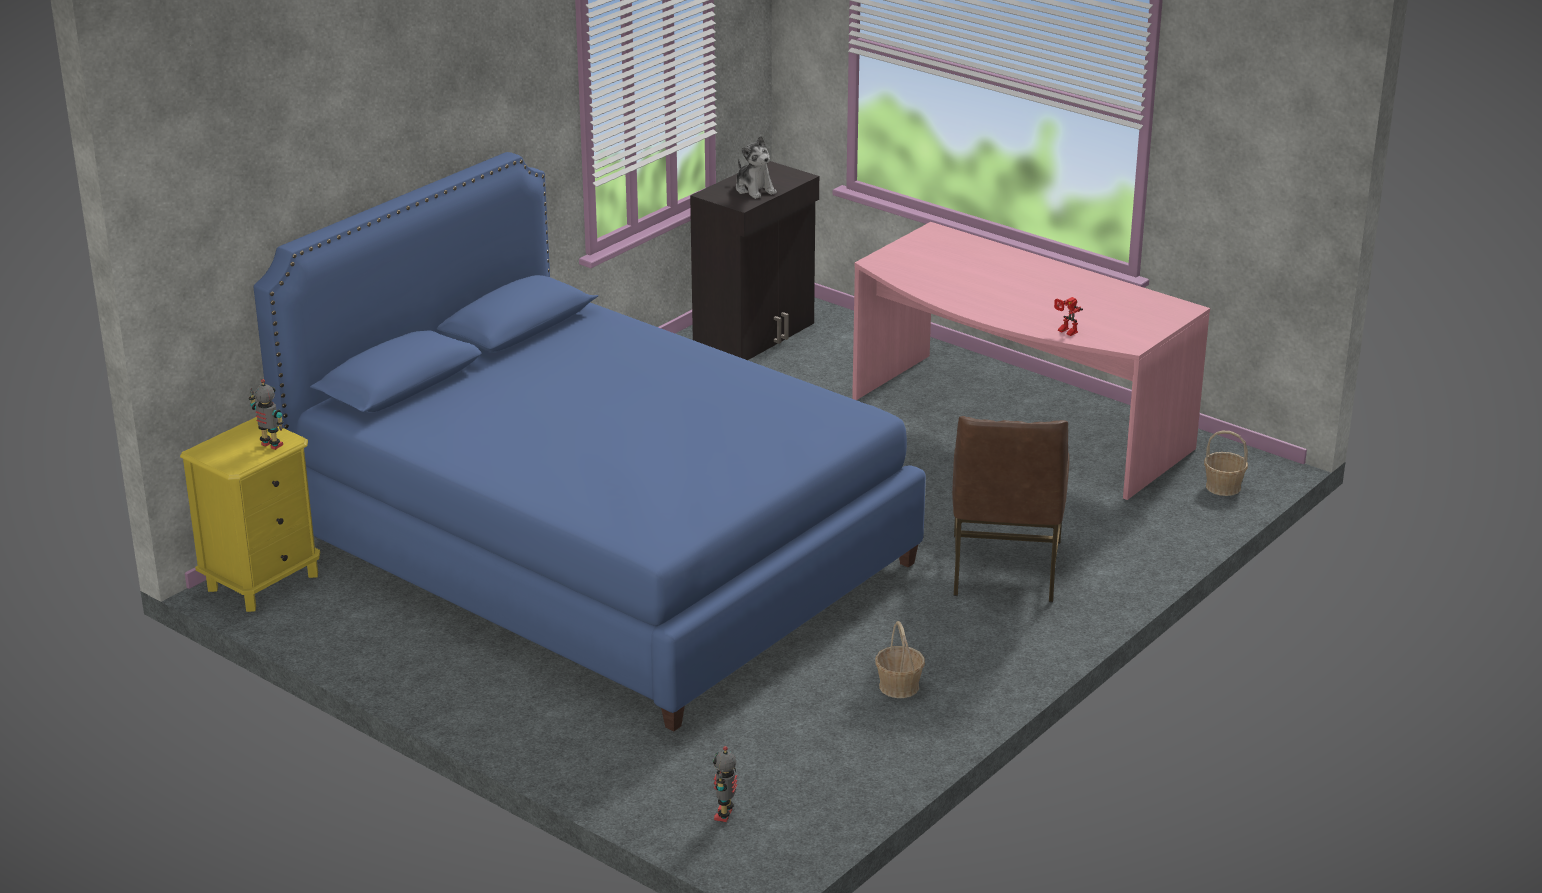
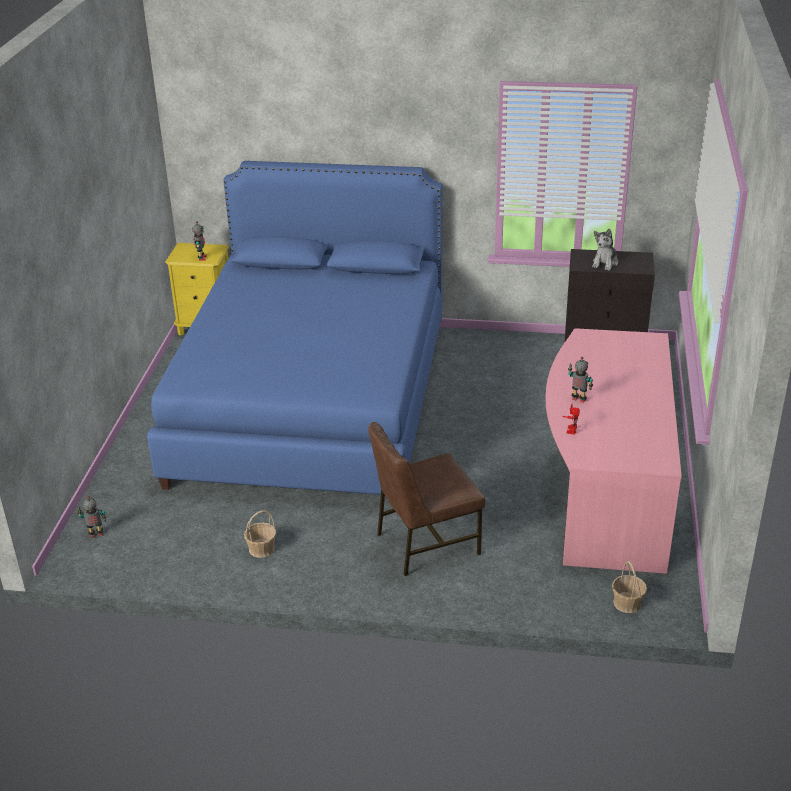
camera: 60 degrees right, 5 degrees up
(1011, 308) = (578, 399): none -> toy robot

